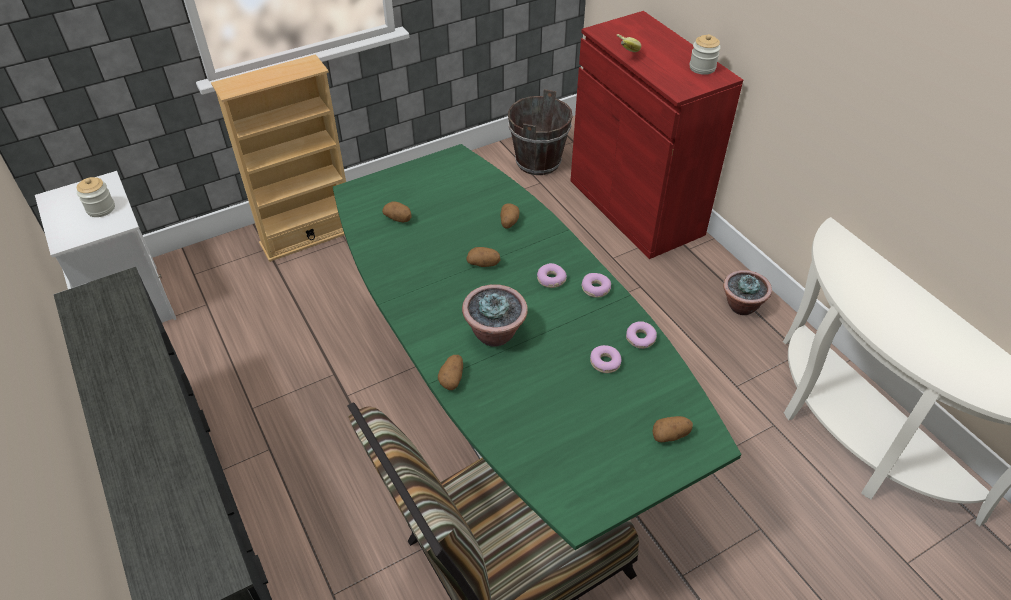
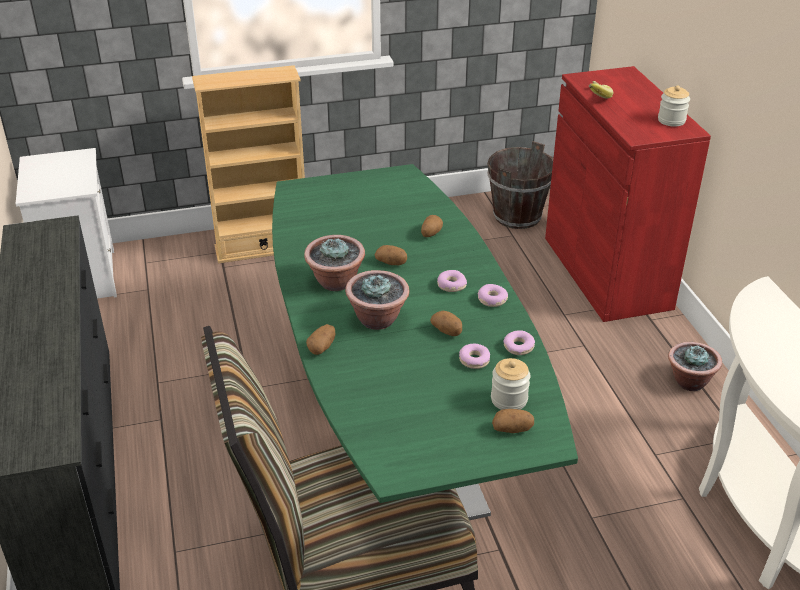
camera: 15 degrees right, 10 degrees down
(101, 209) = (70, 175): jar -> jar (509, 399)
(398, 218) = (327, 215): potato -> potato (447, 331)
(437, 297) = (336, 282): none -> potted plant

